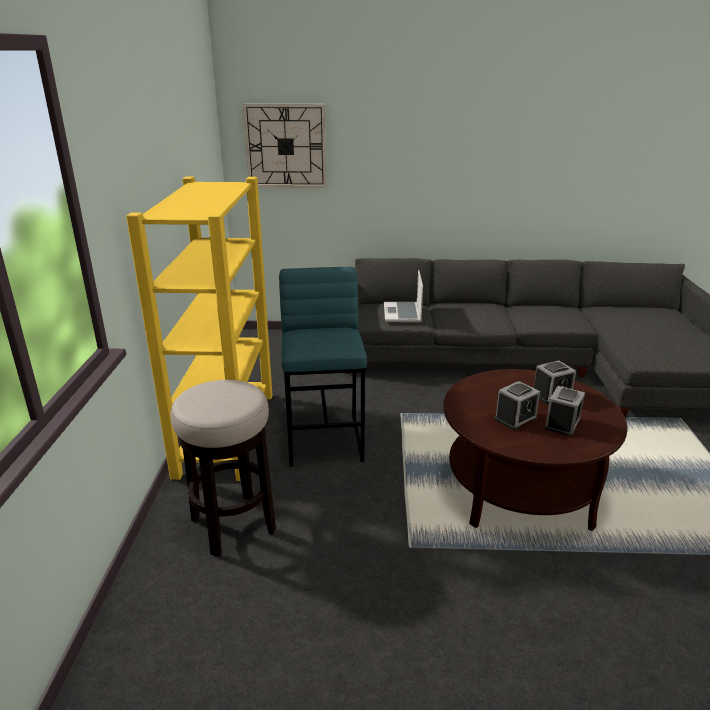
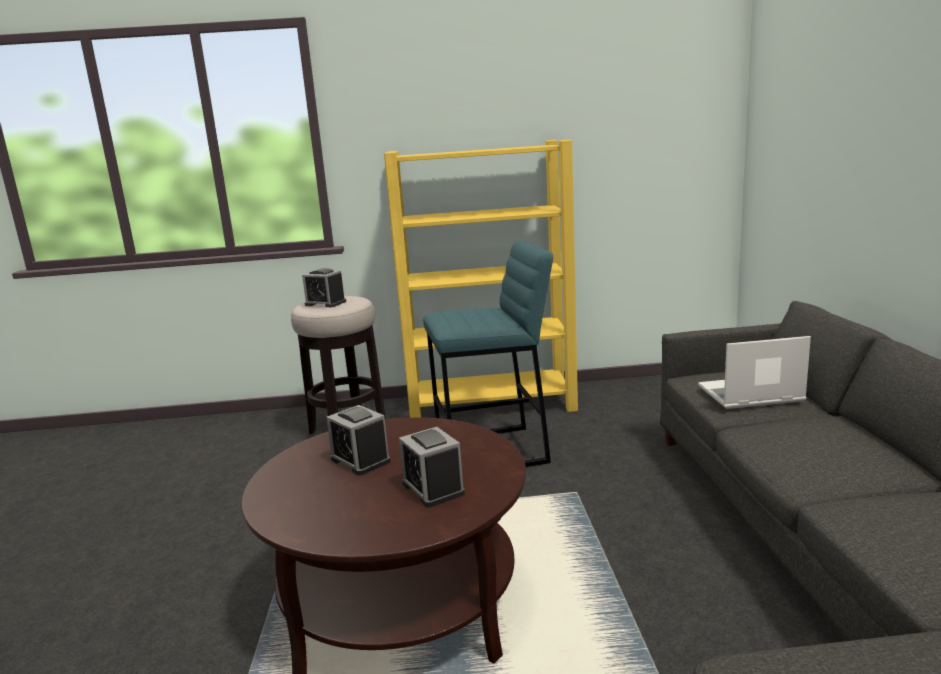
camera: 85 degrees right, 10 degrees down
(286, 146) = (788, 120): wall clock -> none
(562, 424) = (341, 494): alarm clock -> alarm clock (325, 303)

